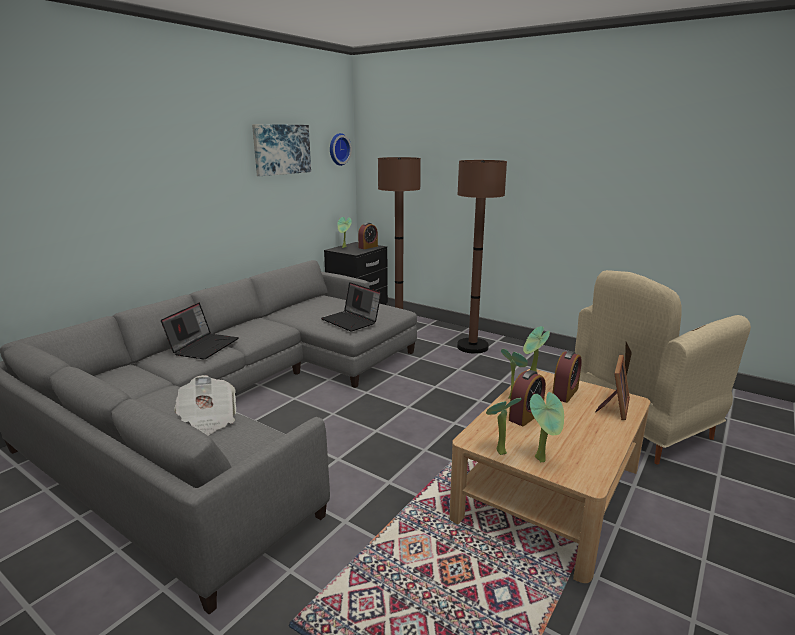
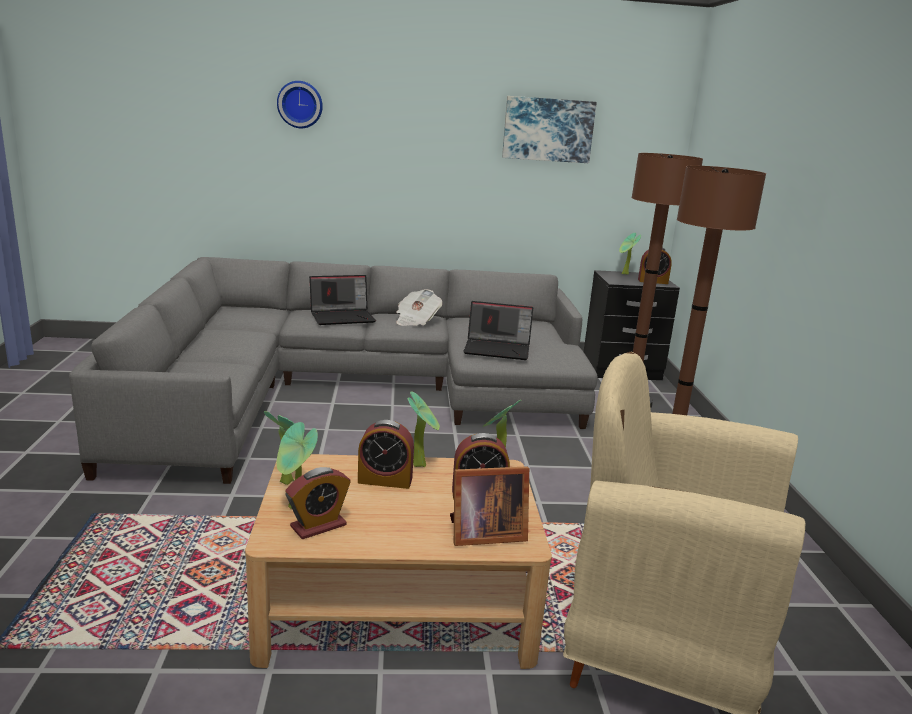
camera: 50 degrees right, 0 degrees up
(208, 420) = (223, 358): newspaper -> newspaper (416, 320)
(338, 149) = (652, 139): wall clock -> wall clock (300, 104)
(352, 321) = (498, 349): laptop -> laptop turned 90 degrees counterclockwise
(575, 458) = (318, 526): none -> alarm clock

